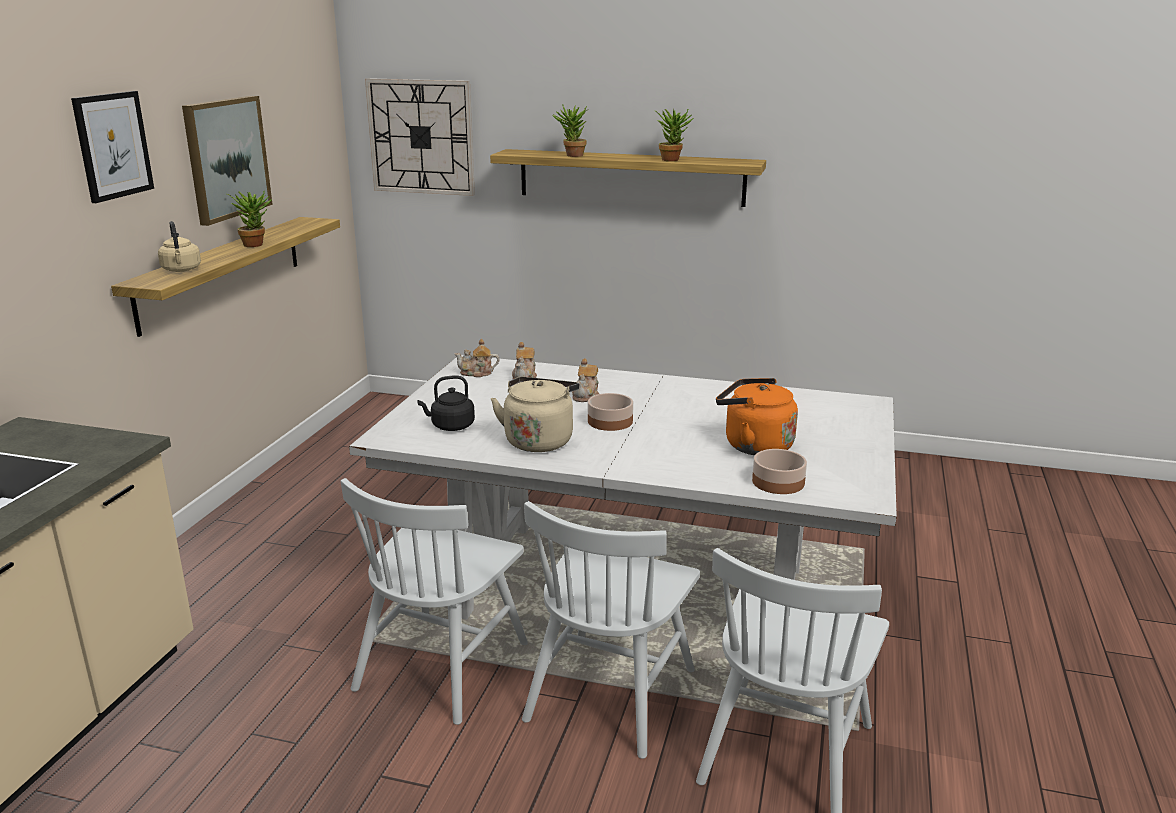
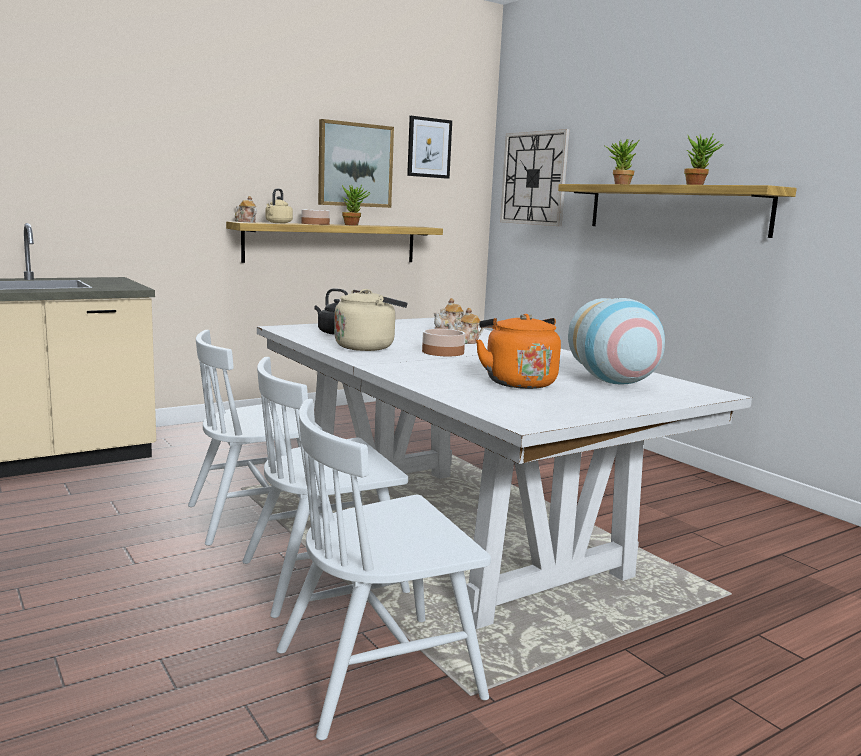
camera: 40 degrees right, 10 degrees down
(113, 145) = (250, 131): picture -> picture (429, 147)
(477, 373) = (422, 323): teapot -> teapot (245, 222)
(778, 482) = (476, 397): bowl -> bowl (315, 224)
(800, 415) = (615, 382): none -> vase

